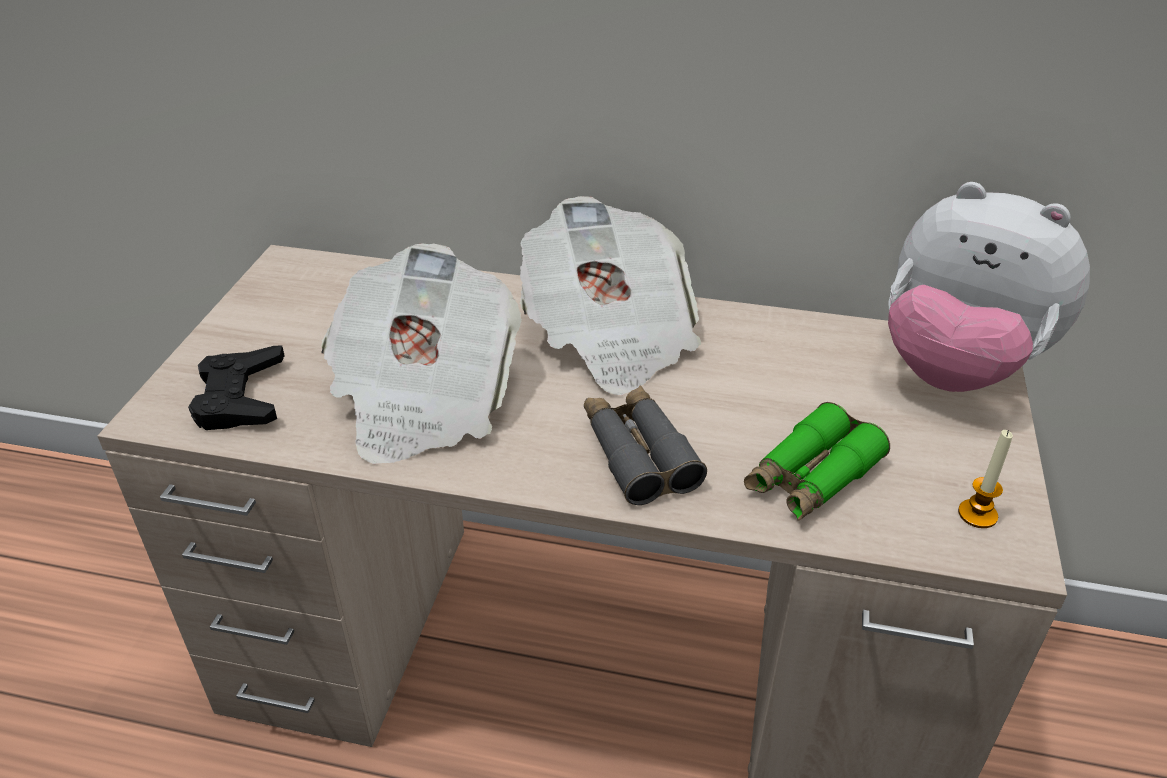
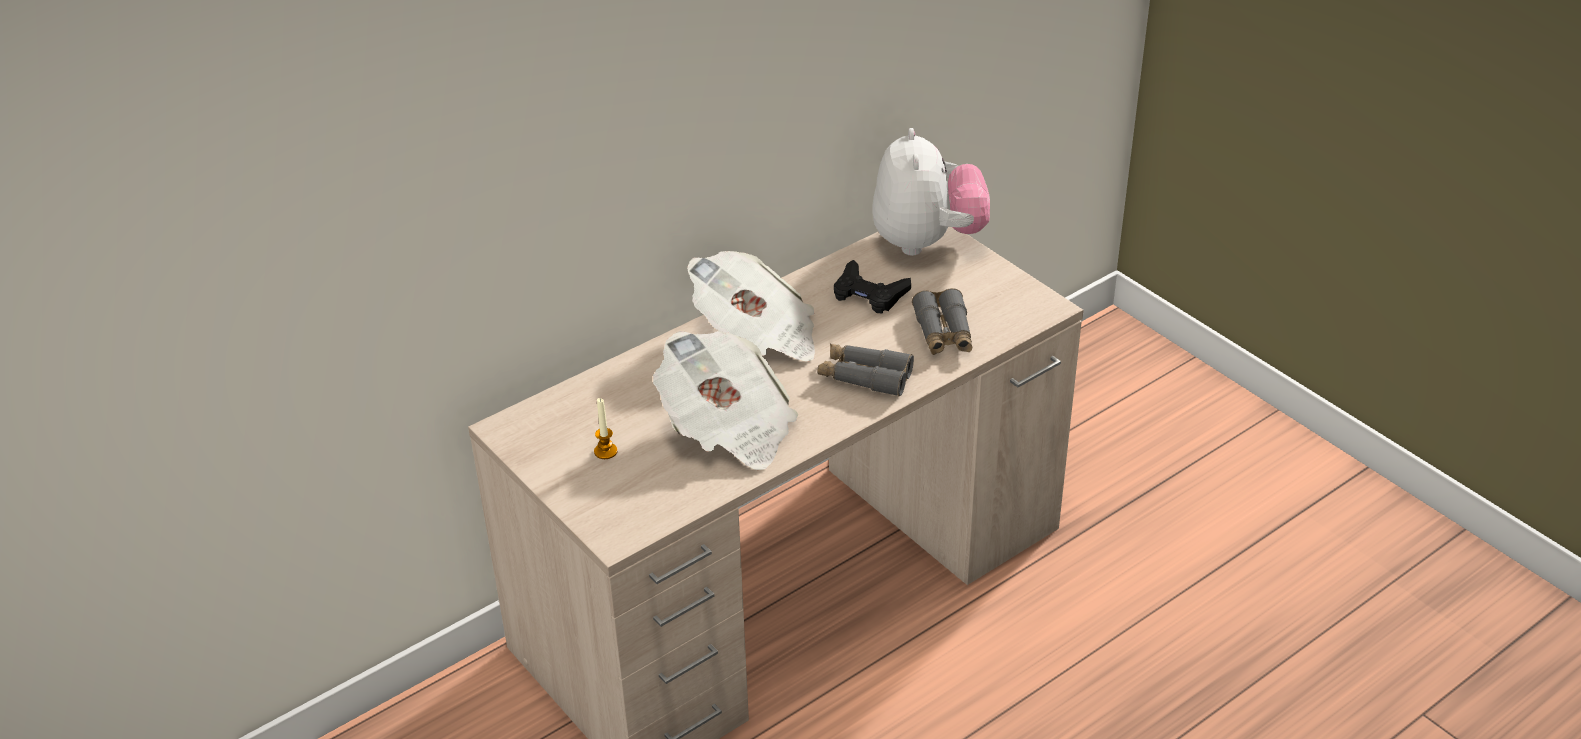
camera: 50 degrees left, 0 degrees up
(240, 397) = (641, 497): black game controller -> black game controller (869, 294)
(811, 477) = (943, 333): green binoculars -> grey binoculars
(957, 368) = (927, 242): plush toy -> plush toy turned 75 degrees counterclockwise
(977, 514) = (1019, 302): candle -> candle (605, 451)

